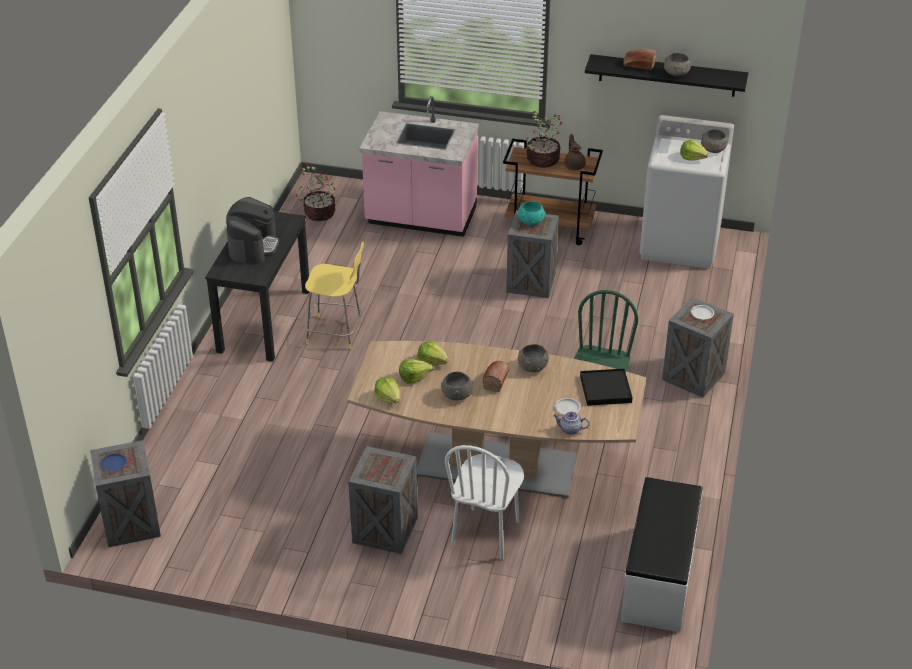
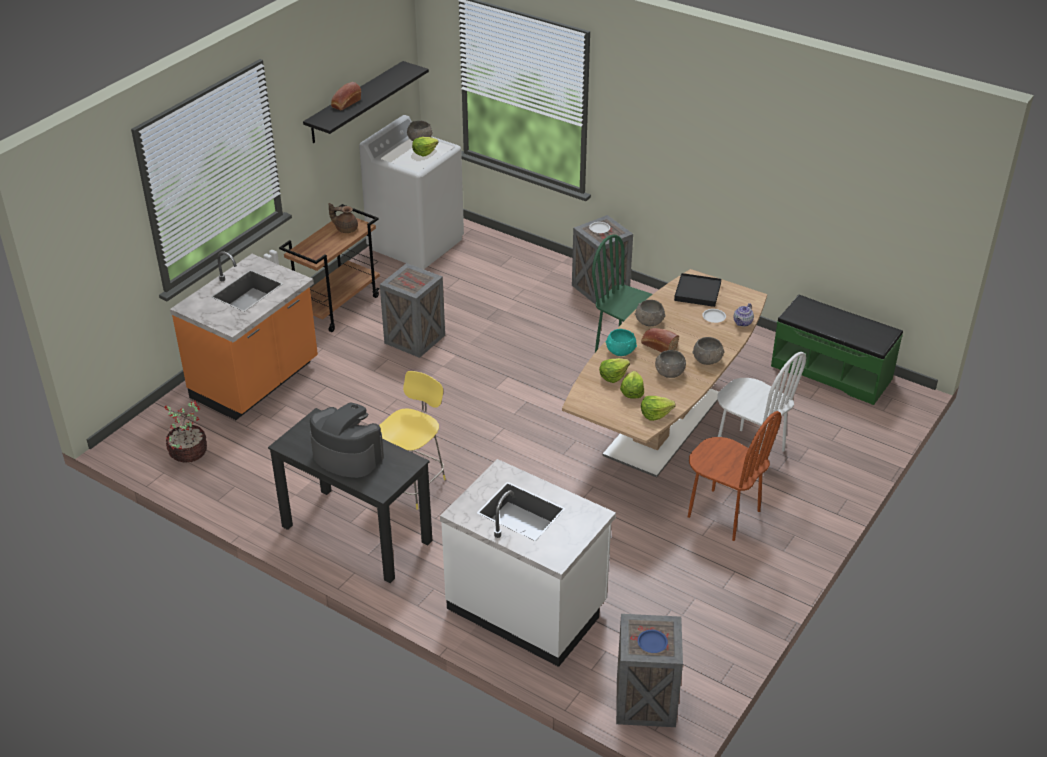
camera: 70 degrees left, 0 degrees up
(215, 432) = (527, 607): none -> white counter
(383, 530) = (723, 514): crate -> brown chair
(421, 218) = (256, 382): pink counter -> orange counter
(531, 221) = (404, 280): turquoise bowl -> turquoise bowl (620, 351)
(542, 160) = (322, 244): potted plant -> none
(660, 577) = (831, 372): white bench -> green bench
(676, 73) = (377, 90): grey bowl -> grey bowl (708, 360)

